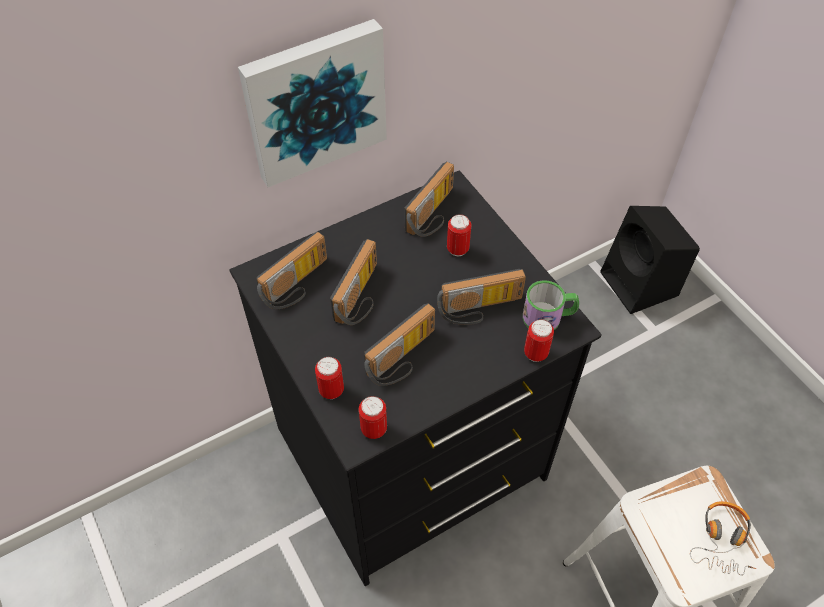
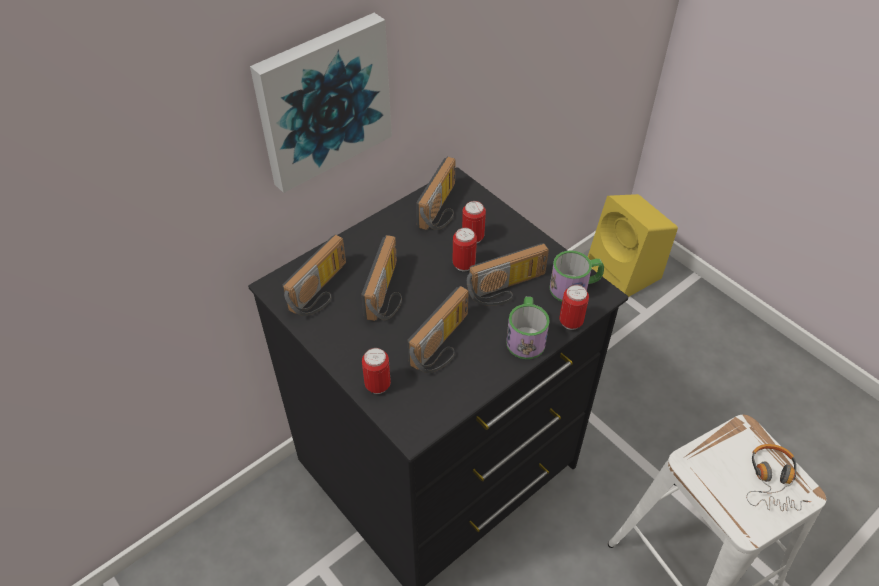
camera: 10 degrees left, 5 degrees down
(374, 429) = (429, 416): can -> can (463, 264)
(487, 362) = (525, 337): none -> mug
(640, 285) = (624, 273): black speaker -> yellow speaker

